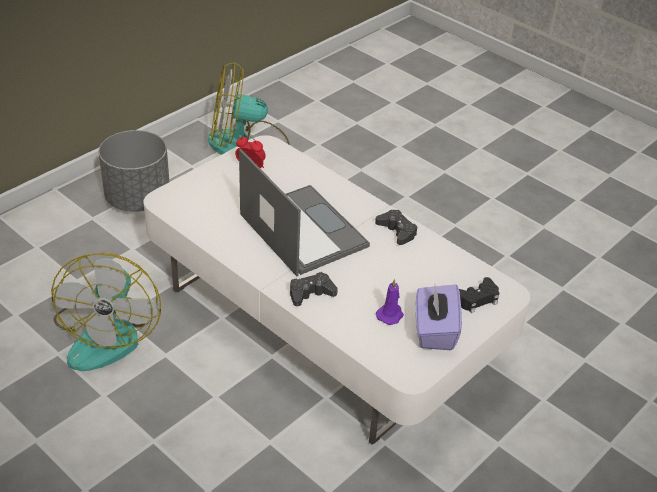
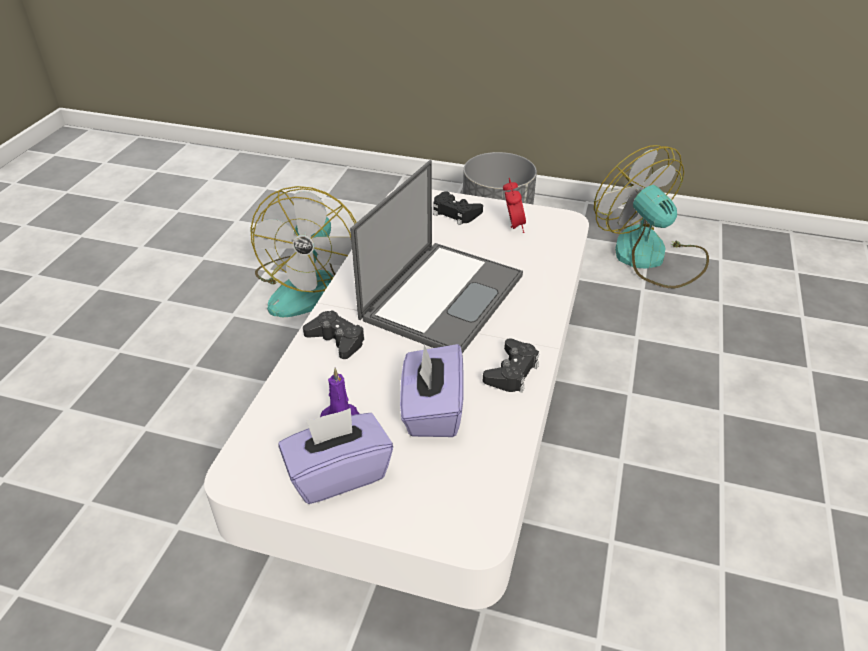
camera: 65 degrees right, 0 degrees up
(108, 334) = (309, 285): fan -> fan turned 60 degrees counterclockwise
(407, 275) = (432, 410): none -> purple tissue box
(476, 299) = (435, 499): black game controller -> black game controller (455, 213)

